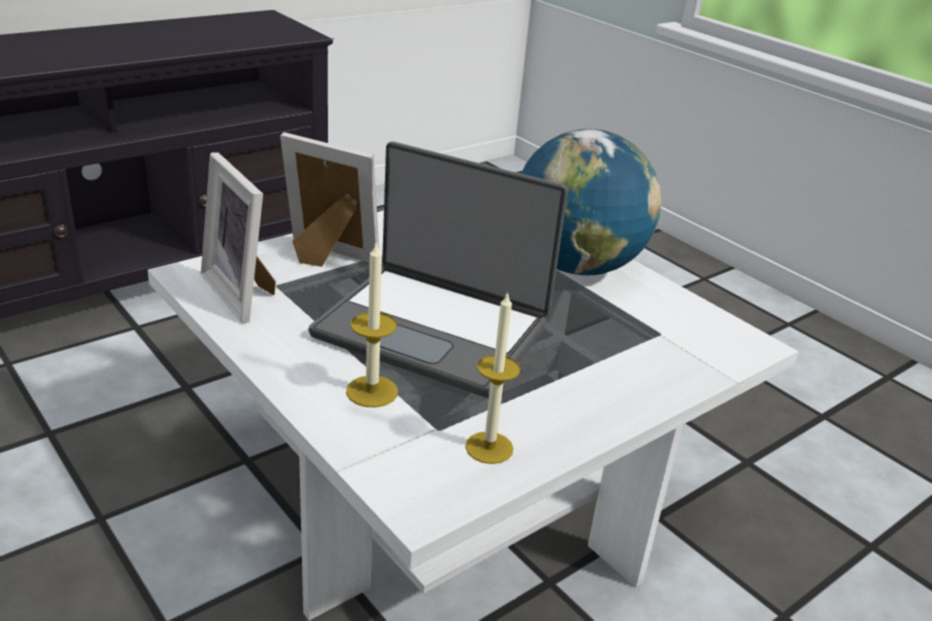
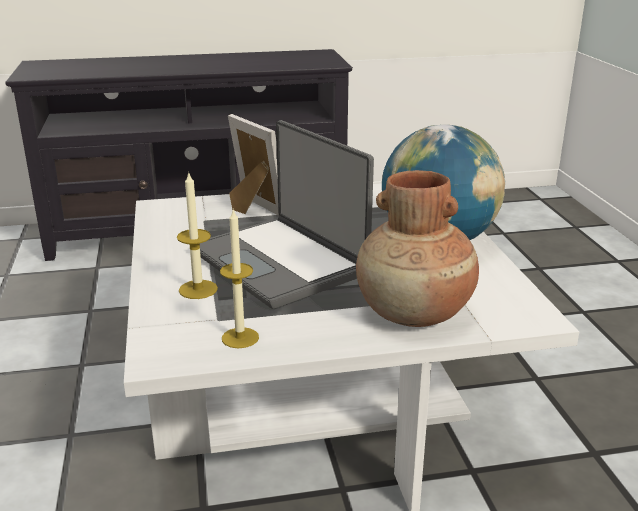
camera: 30 degrees right, 5 degrees down
(243, 293) = (178, 221): picture frame -> none
(639, 367) = (414, 314): none -> brown vase

